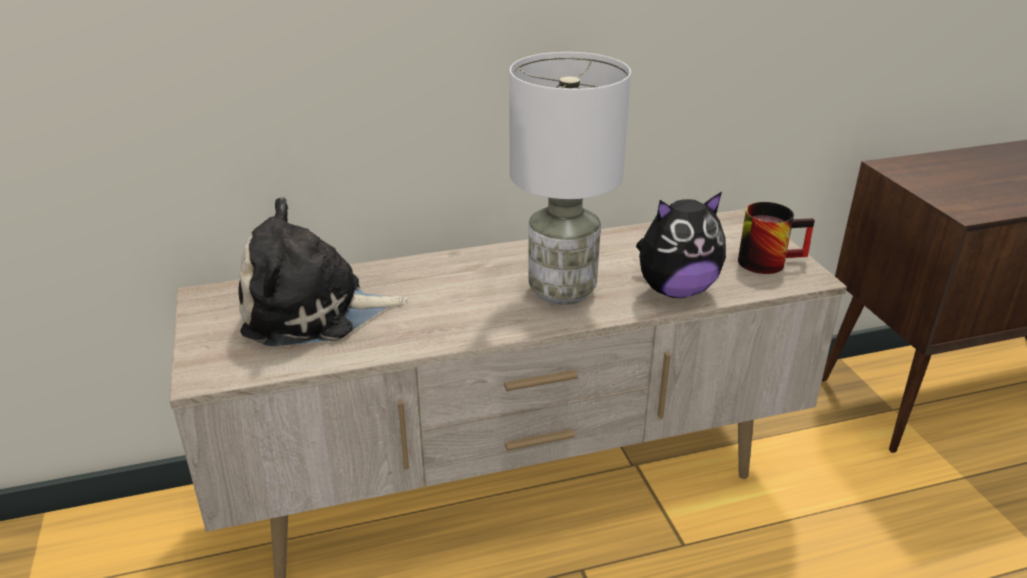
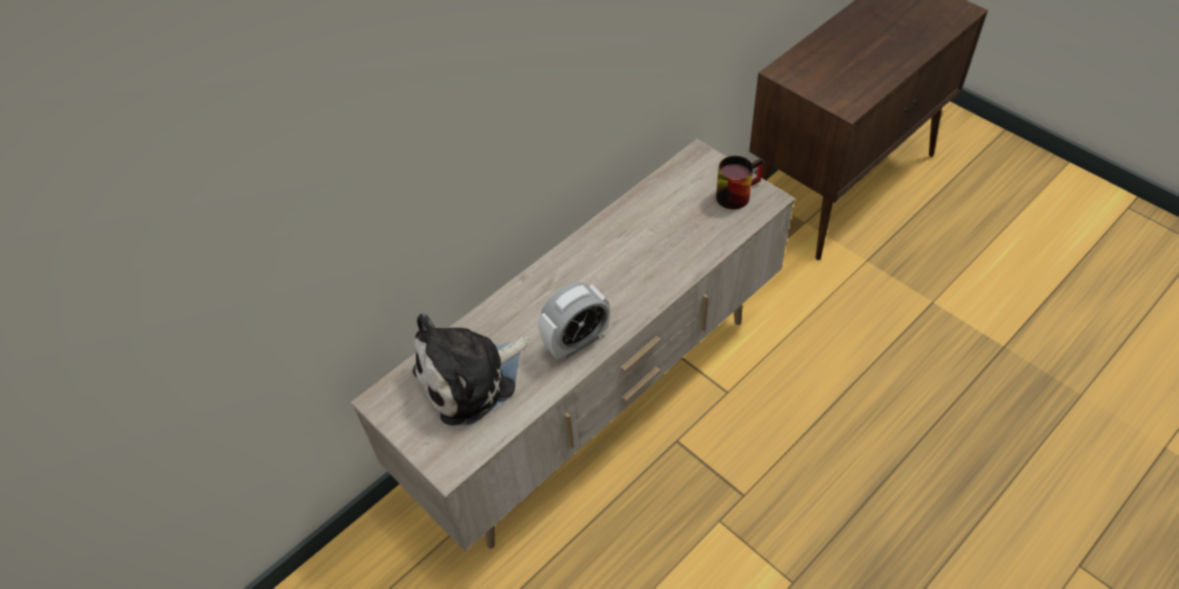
camera: 25 degrees left, 20 degrees up
(458, 321) = (576, 342): none -> alarm clock
(562, 291) = (624, 283): white table lamp -> none
(675, 290) = (695, 249): plush toy -> none

